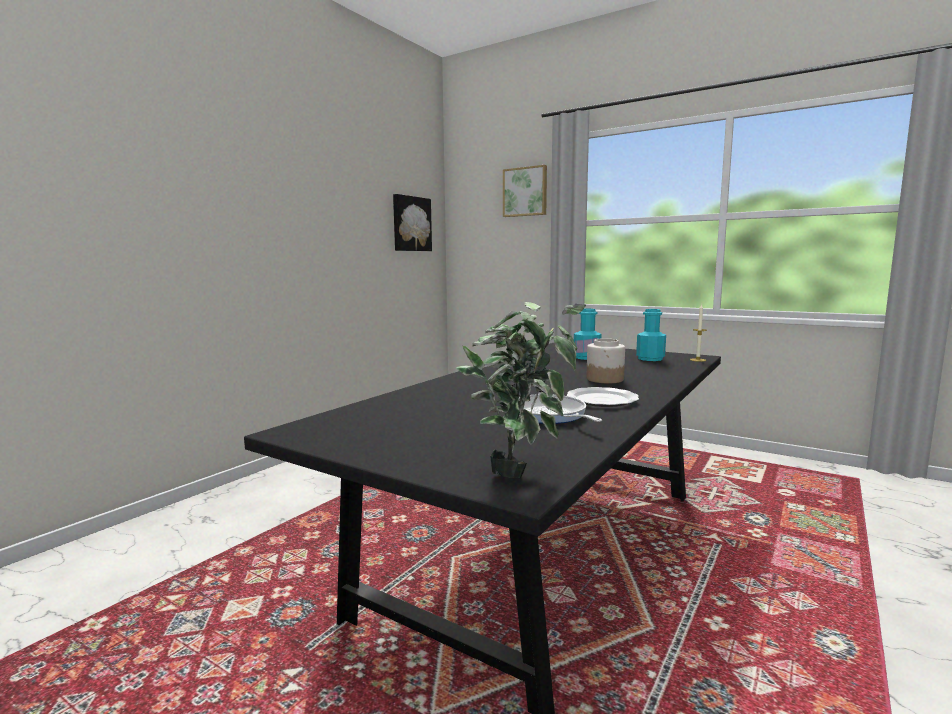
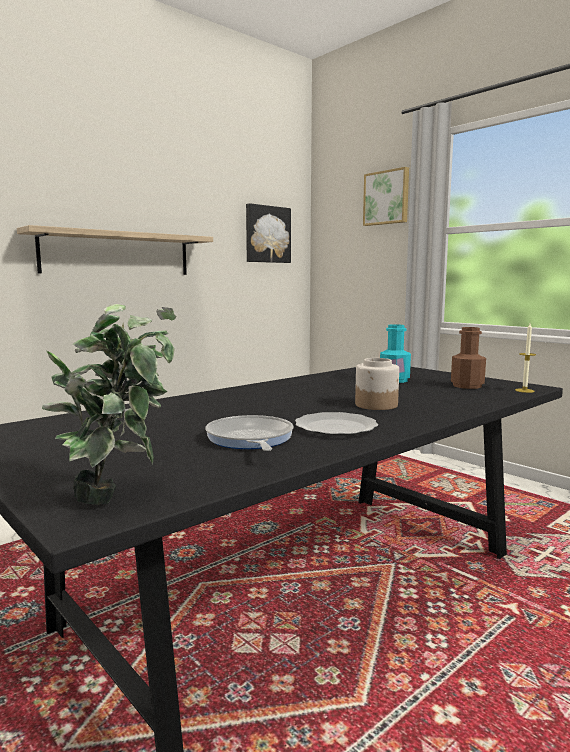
camera: 15 degrees right, 0 degrees up
(282, 244) = (117, 254): none -> shelf
(650, 359) = (467, 386): turquoise bottle -> brown bottle

